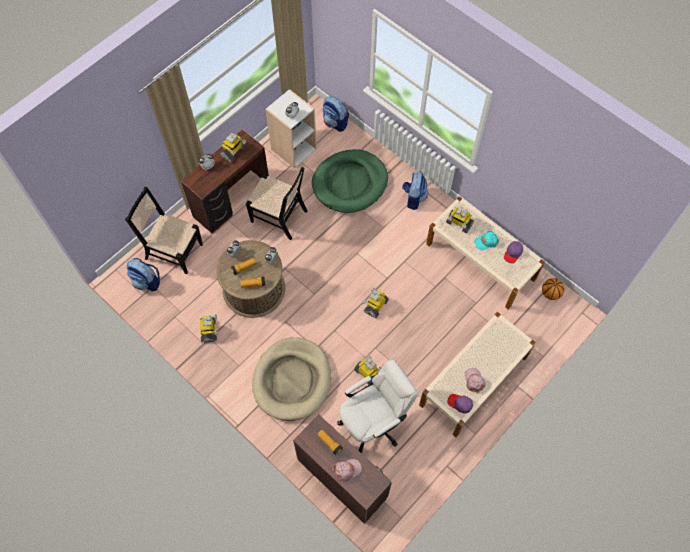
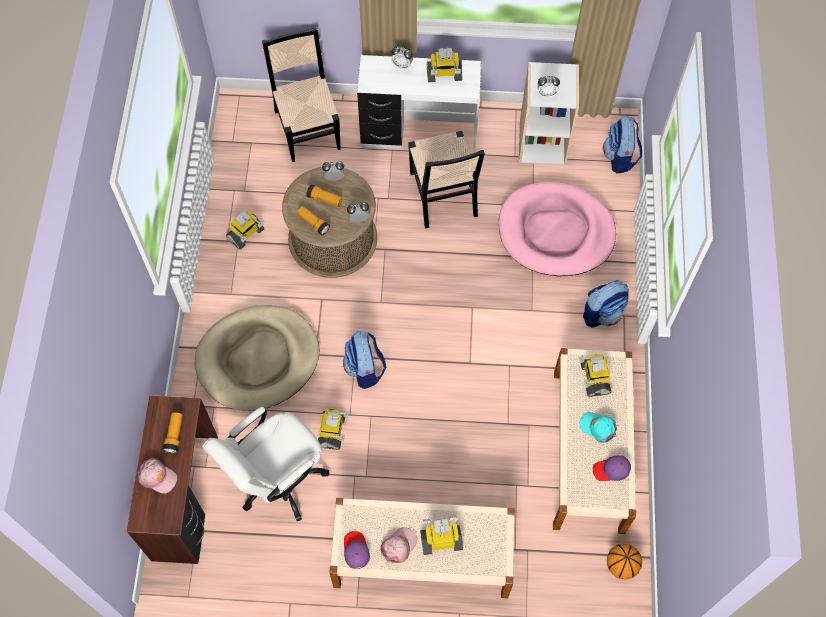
camera: 50 degrees right, 0 degrees up
(147, 282) = (251, 133): backpack -> backpack (365, 369)
(232, 201) = (419, 135): brown desk -> white desk
(350, 183) = (555, 232): green dog bed -> pink dog bed
(373, 423) = (277, 482): white office chair -> white office chair turned 120 degrees clockwise
(375, 306) = (423, 377): toy robot -> toy robot (441, 540)

